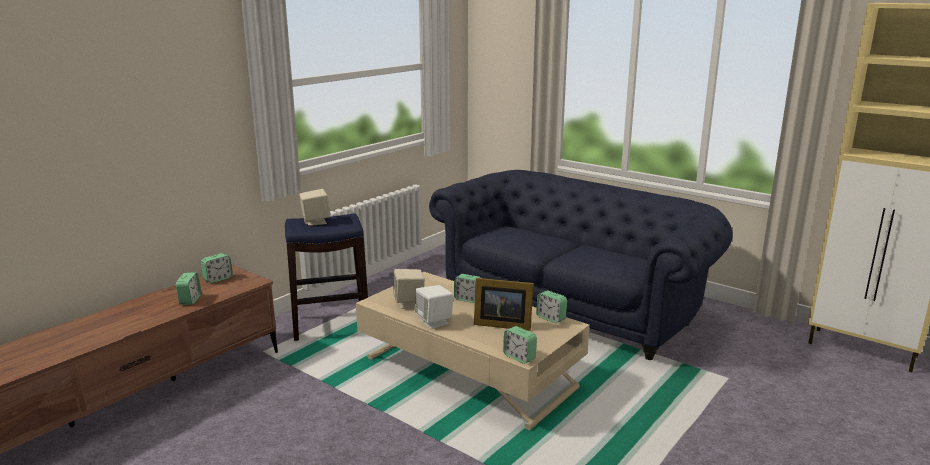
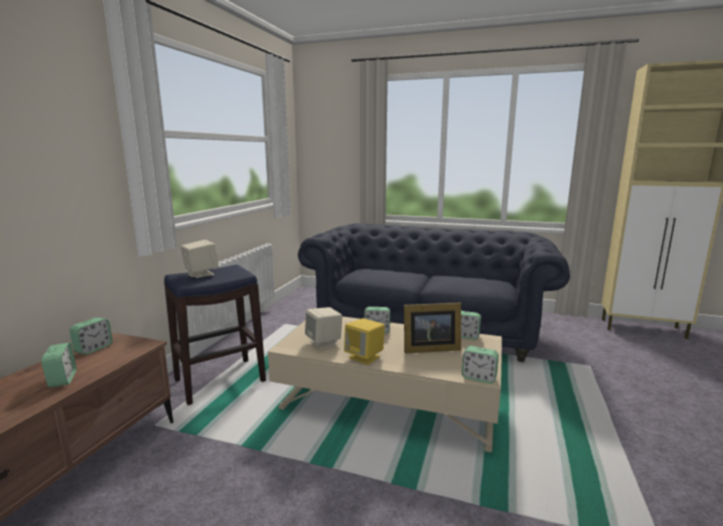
camera: 20 degrees left, 5 degrees down
(434, 322) = (364, 357): white speaker -> yellow speaker

